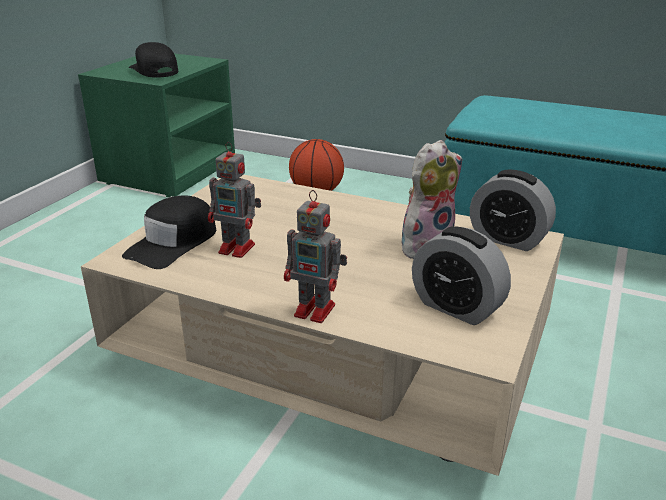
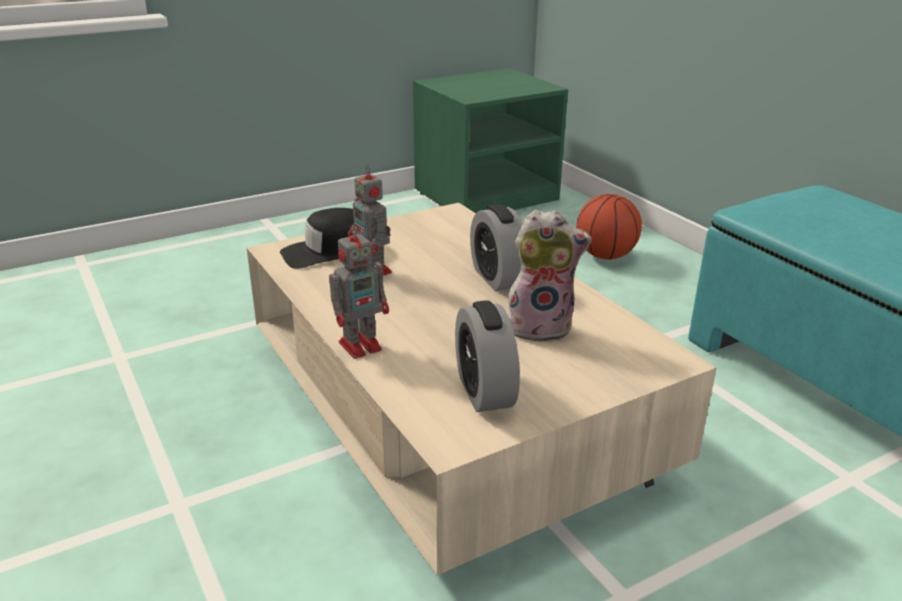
camera: 35 degrees right, 0 degrees up
(154, 71) = (480, 88): black cap -> none
(317, 310) = (362, 345): toy robot -> toy robot turned 90 degrees counterclockwise
(508, 239) = (638, 350): alarm clock -> alarm clock (497, 278)

